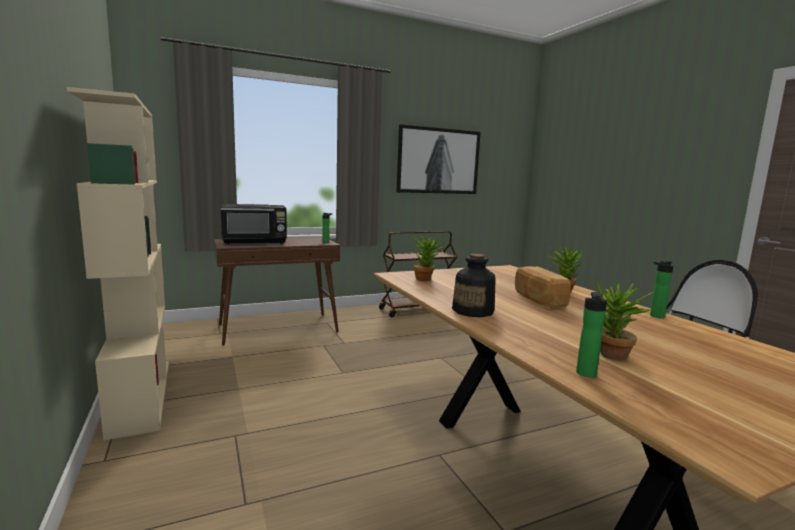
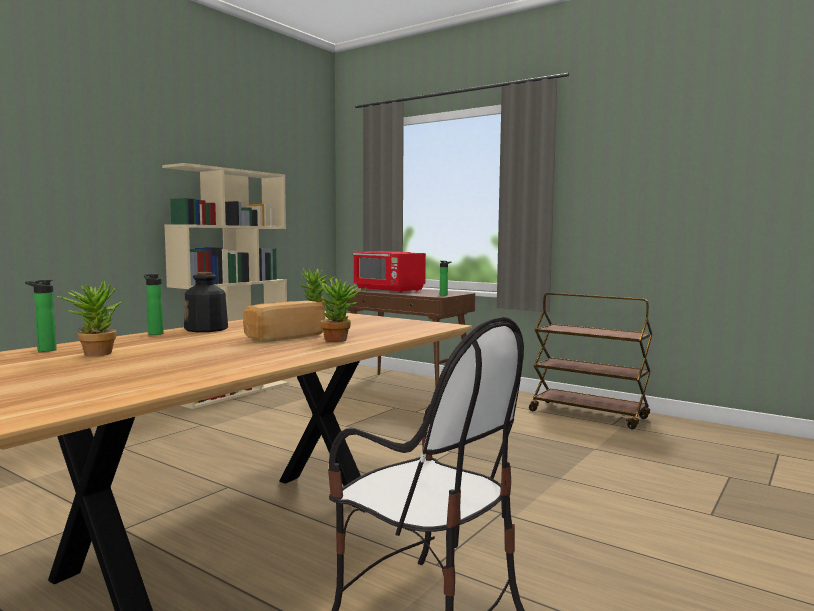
camera: 60 degrees right, 5 degrees down
(255, 242) = (389, 290): black microwave -> red microwave
(438, 161) = (663, 188): picture -> none
(655, 316) = (269, 362): bottle -> bottle (154, 333)

